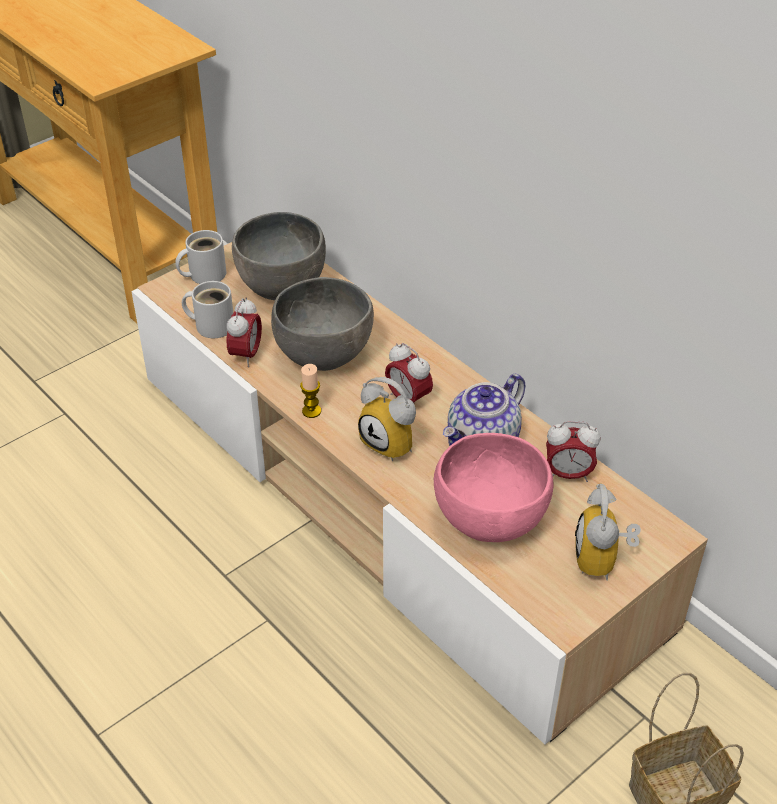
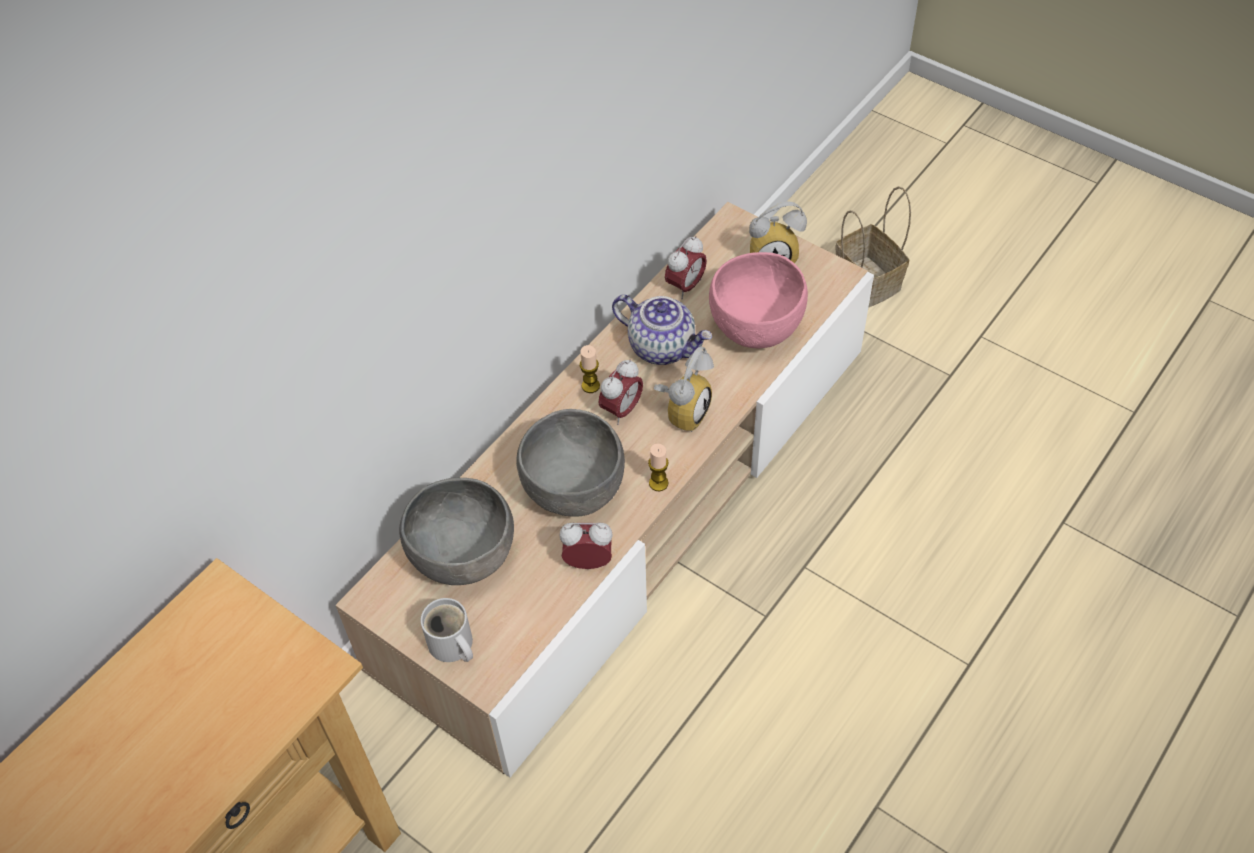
camera: 100 degrees left, 10 degrees up
(212, 324) = (544, 609): white mug -> none
(445, 383) = (590, 386): none -> candle
(568, 474) = (685, 286): alarm clock -> alarm clock turned 45 degrees clockwise

